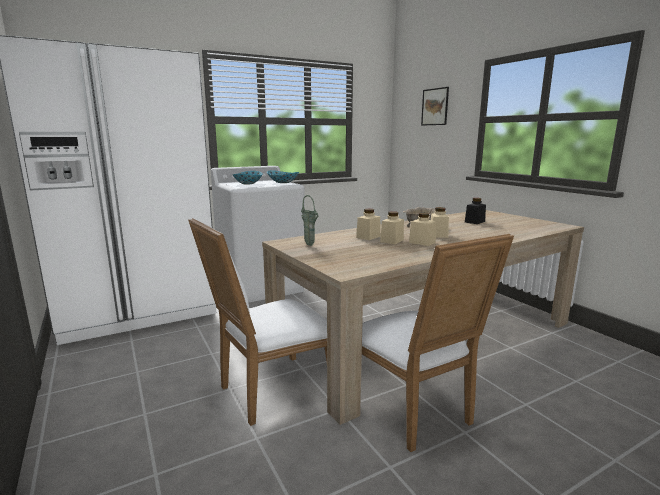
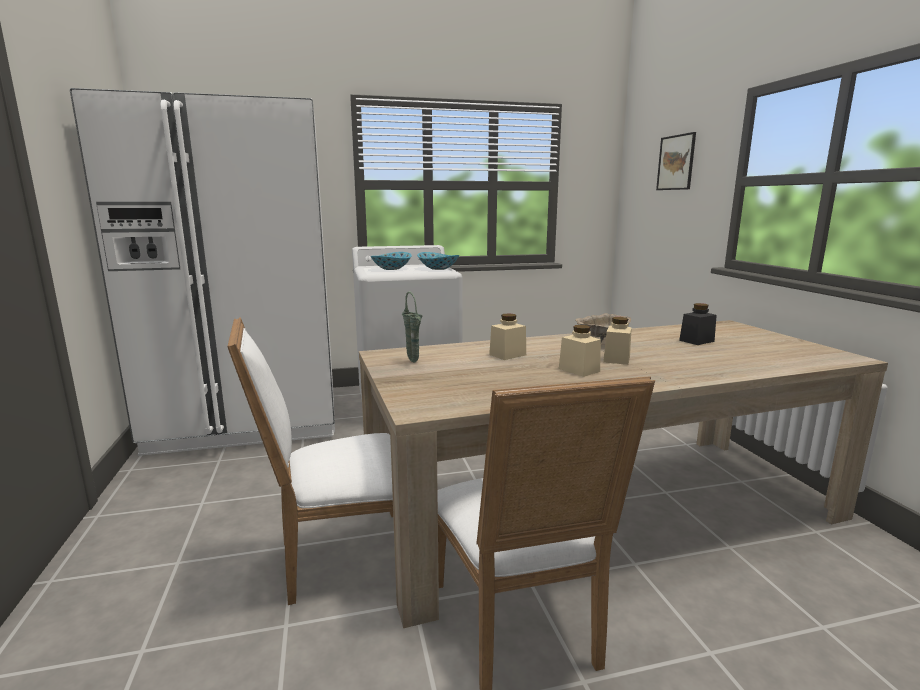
camera: 15 degrees right, 0 degrees up
(392, 241) = (536, 363): beige jar -> none

